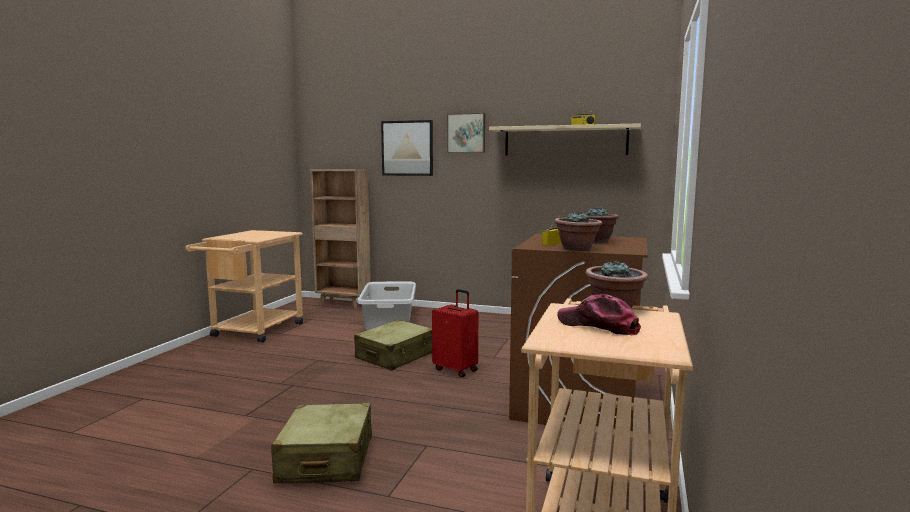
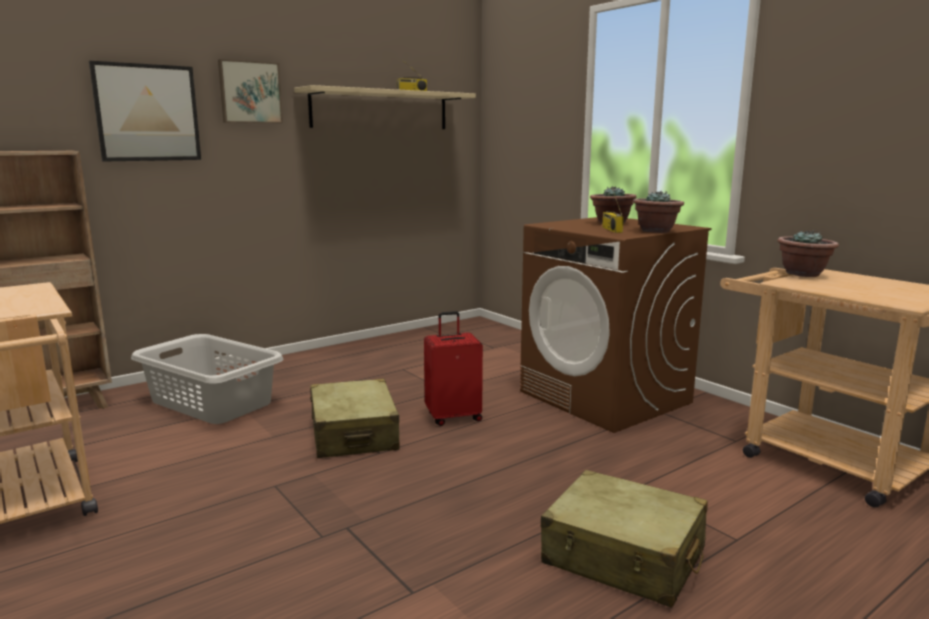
camera: 55 degrees left, 5 degrees up
(598, 326) = (859, 287): cap -> none

